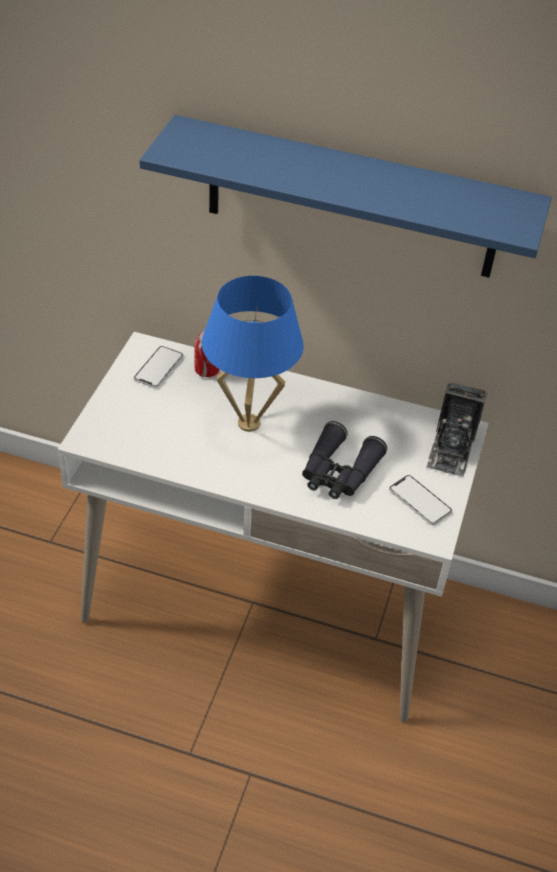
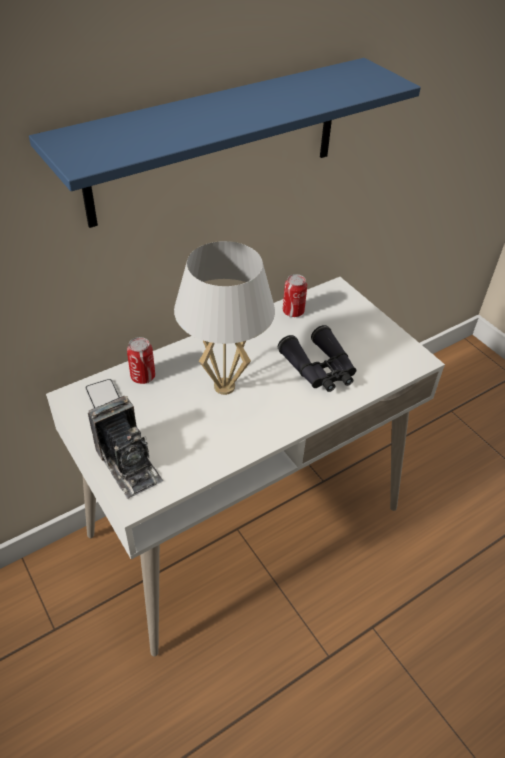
camera: 50 degrees left, 0 degrees up
(249, 423) = (224, 386): blue table lamp -> white table lamp
(393, 416) = (293, 311): none -> can
(420, 501) = (381, 346): phone -> none
(451, 448) = (348, 304): camera -> camera (129, 464)

